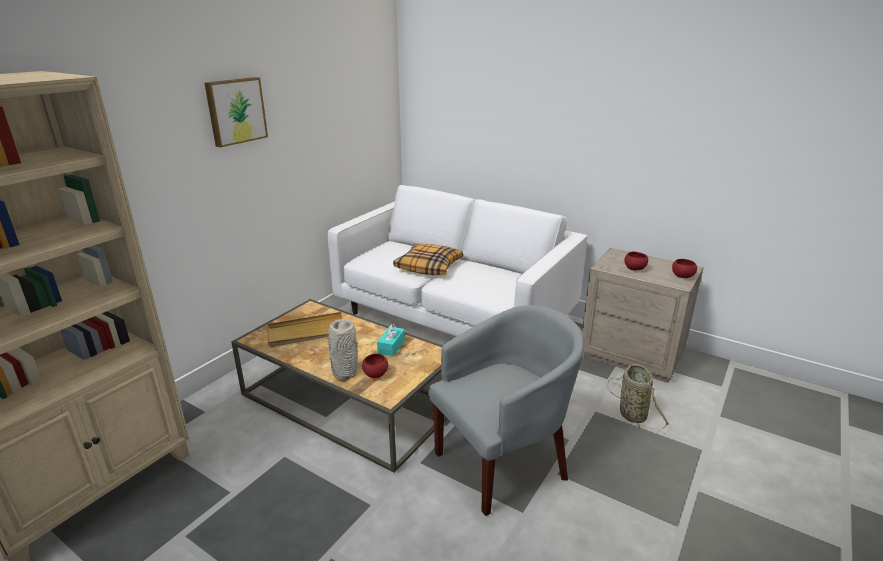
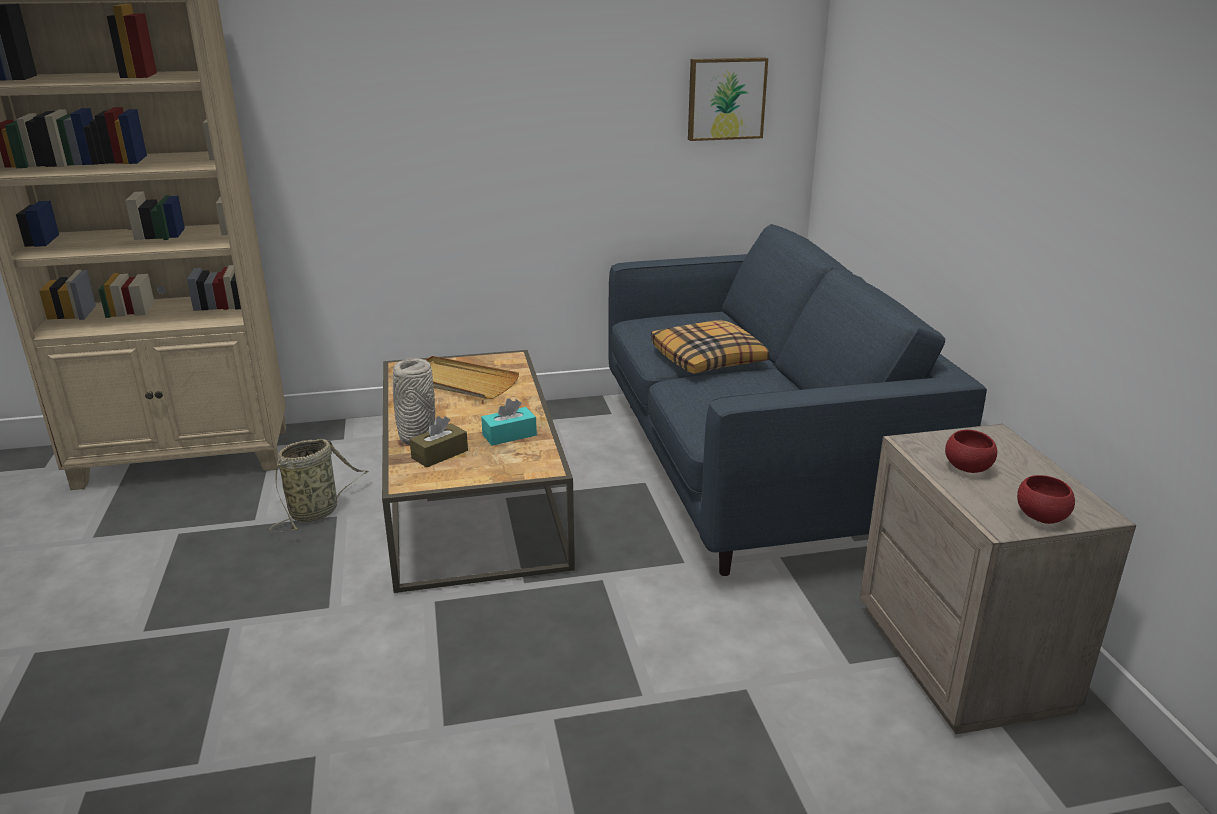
camera: 45 degrees right, 0 degrees up
(235, 111) = (471, 59): picture -> picture (725, 98)
(375, 374) = (440, 454): red bowl -> brown tissue box
(453, 318) = (752, 467): white sofa -> blue sofa
(503, 462) = (517, 661): grey armchair -> none
(631, 413) = (799, 728): basket -> basket (317, 511)

